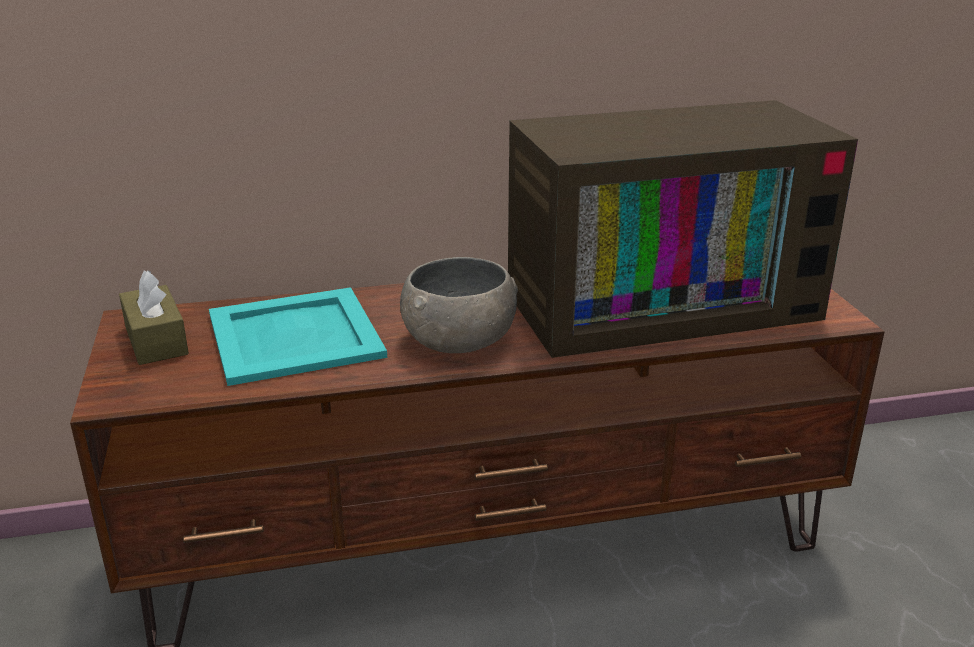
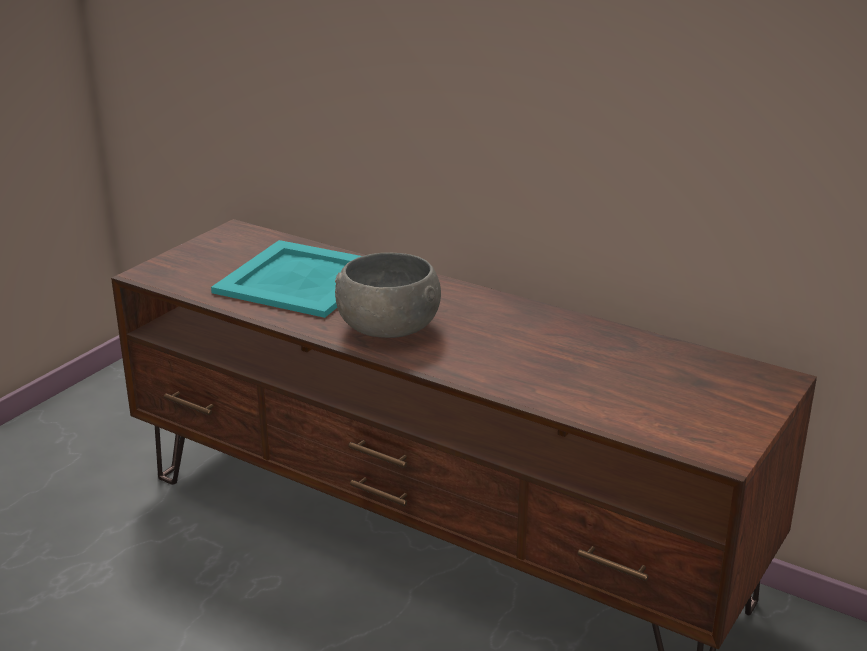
camera: 45 degrees right, 0 degrees up
(156, 340) = (225, 249): brown tissue box -> none
(661, 301) = (594, 368): television -> none

